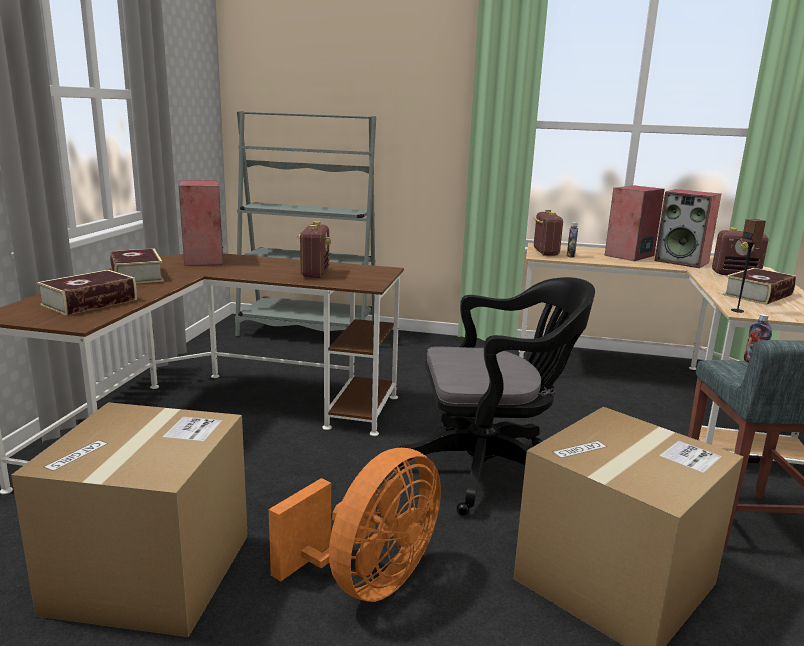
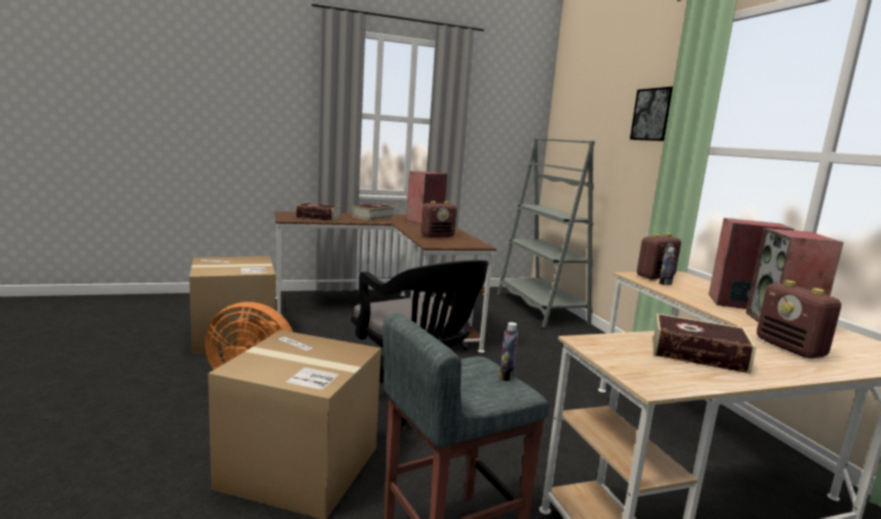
camera: 60 degrees right, 5 degrees down
(435, 84) = (654, 114): none -> picture
(737, 310) = (590, 340): speaker -> none

